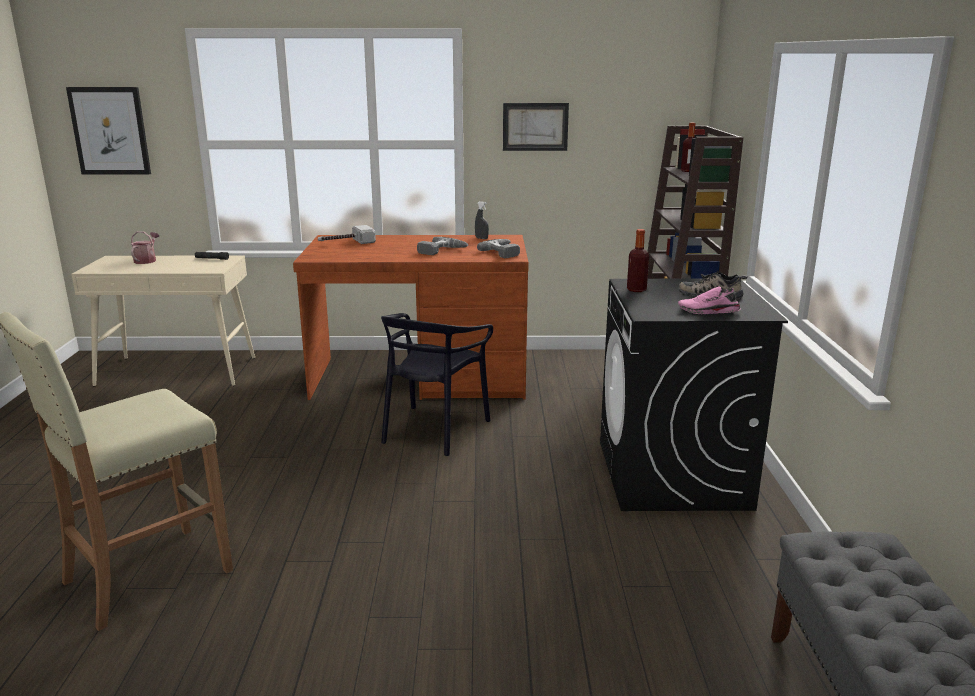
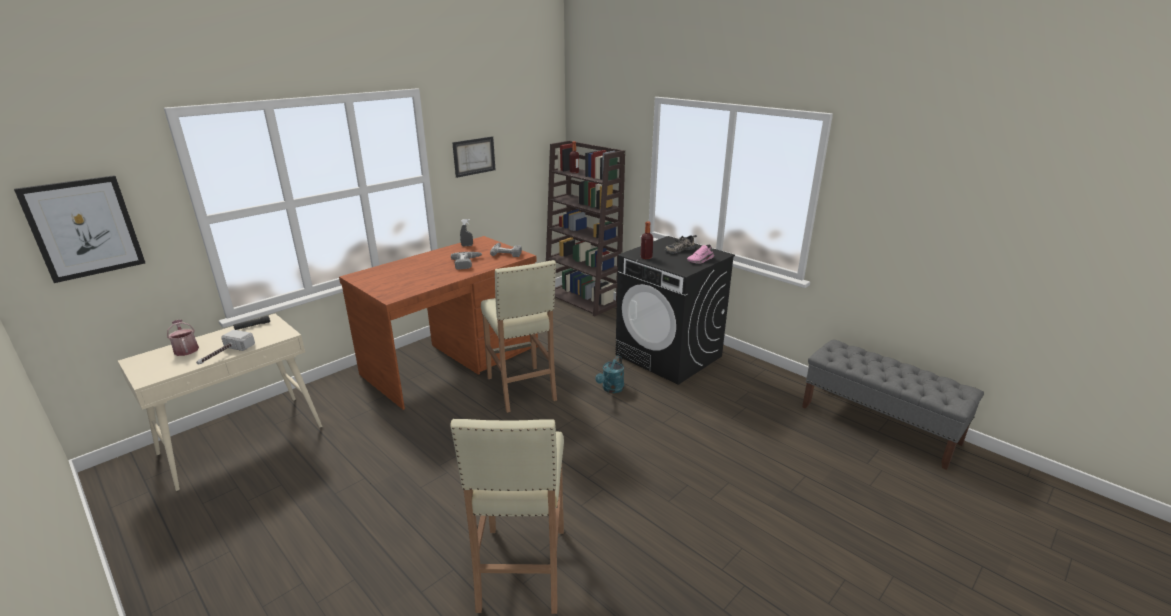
camera: 45 degrees left, 5 degrees up
(346, 243) = (382, 277): hammer -> hammer (224, 355)
(434, 430) = (521, 389): black chair -> beige stool
(526, 475) = (611, 389): none -> turquoise watering can

